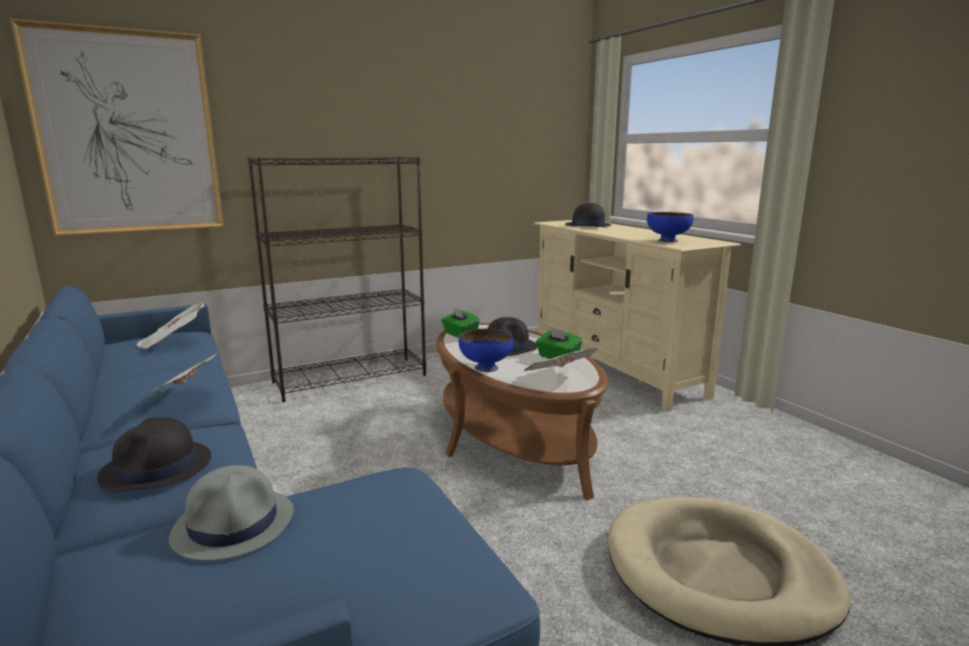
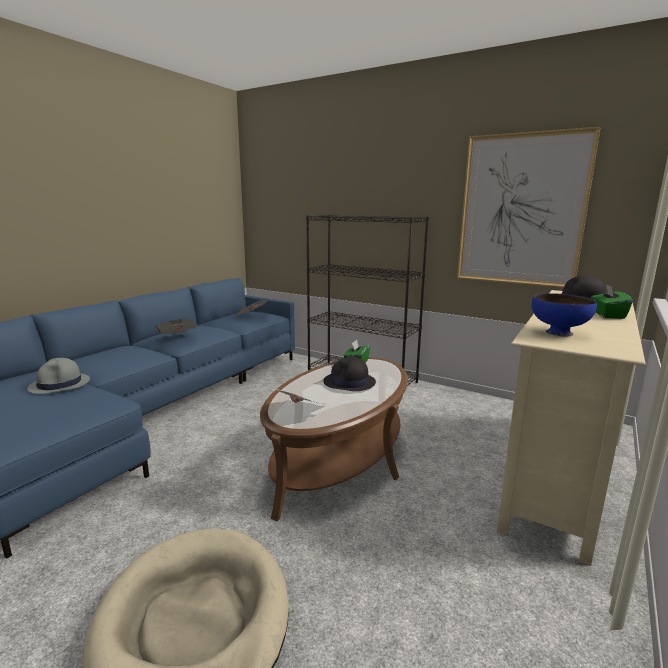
camera: 60 degrees right, 0 degrees up
(128, 133) = (280, 200): picture -> picture (521, 210)
(157, 468) = (105, 357): black hat -> none
(485, 367) = (296, 385): blue bowl -> none
(557, 357) = (348, 403): green tissue box -> green tissue box (607, 315)

